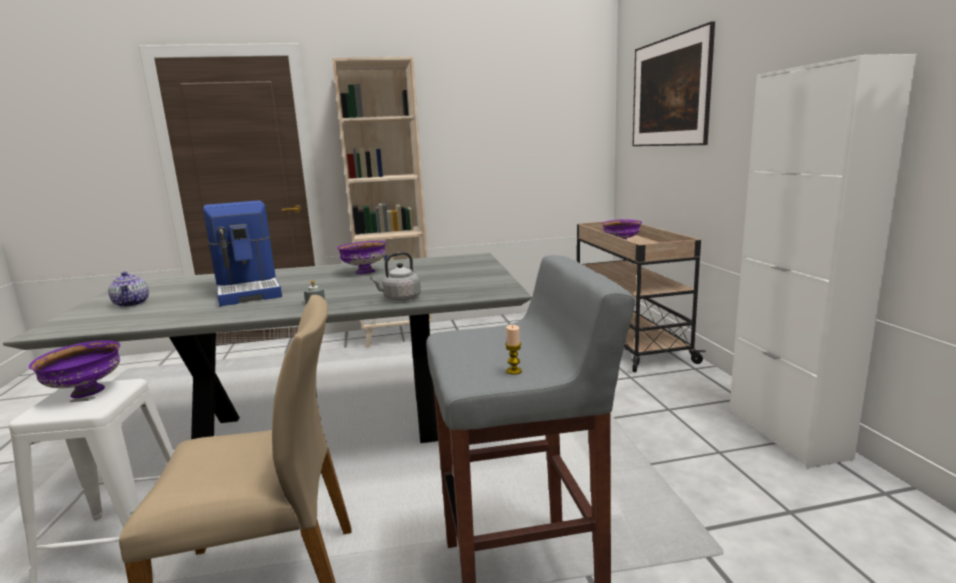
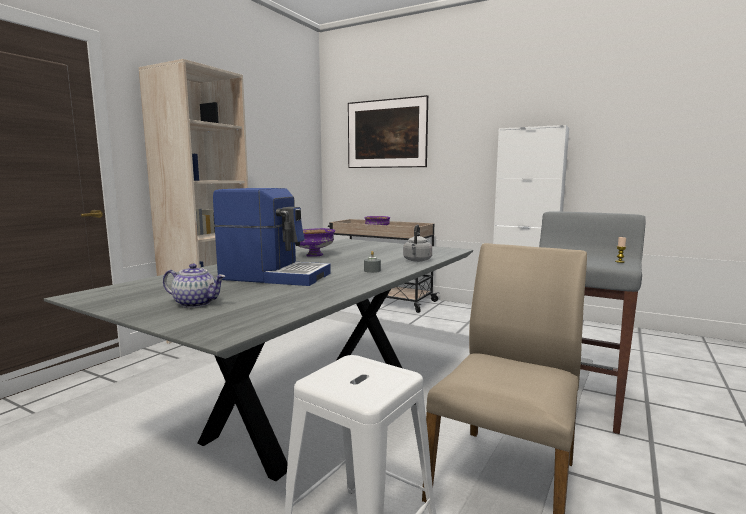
camera: 50 degrees left, 5 degrees down
(86, 393) = (345, 375): purple bowl -> none

